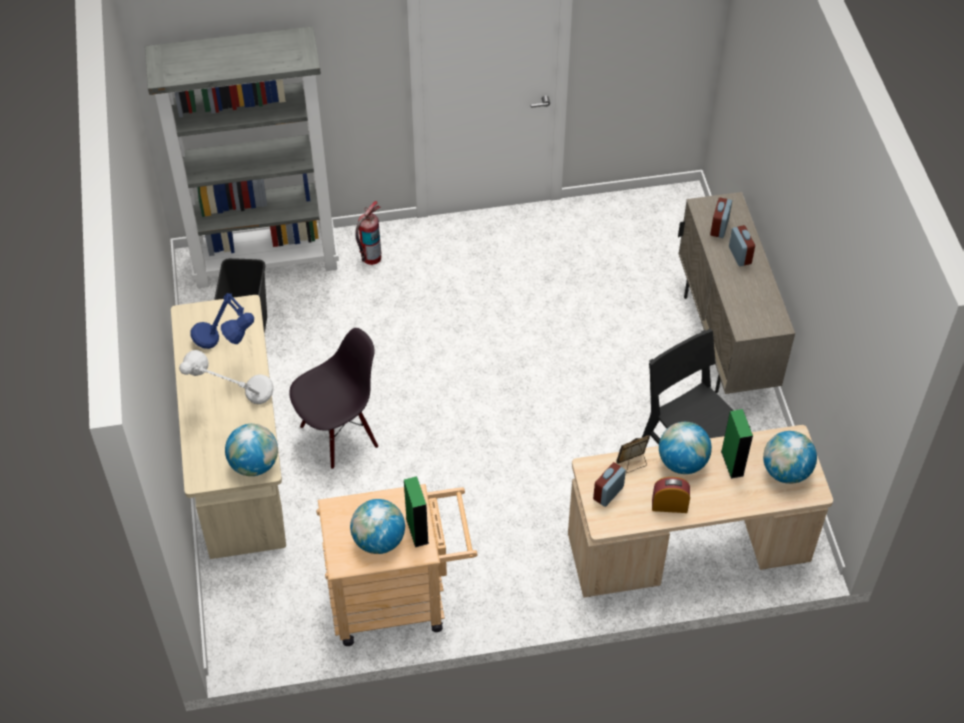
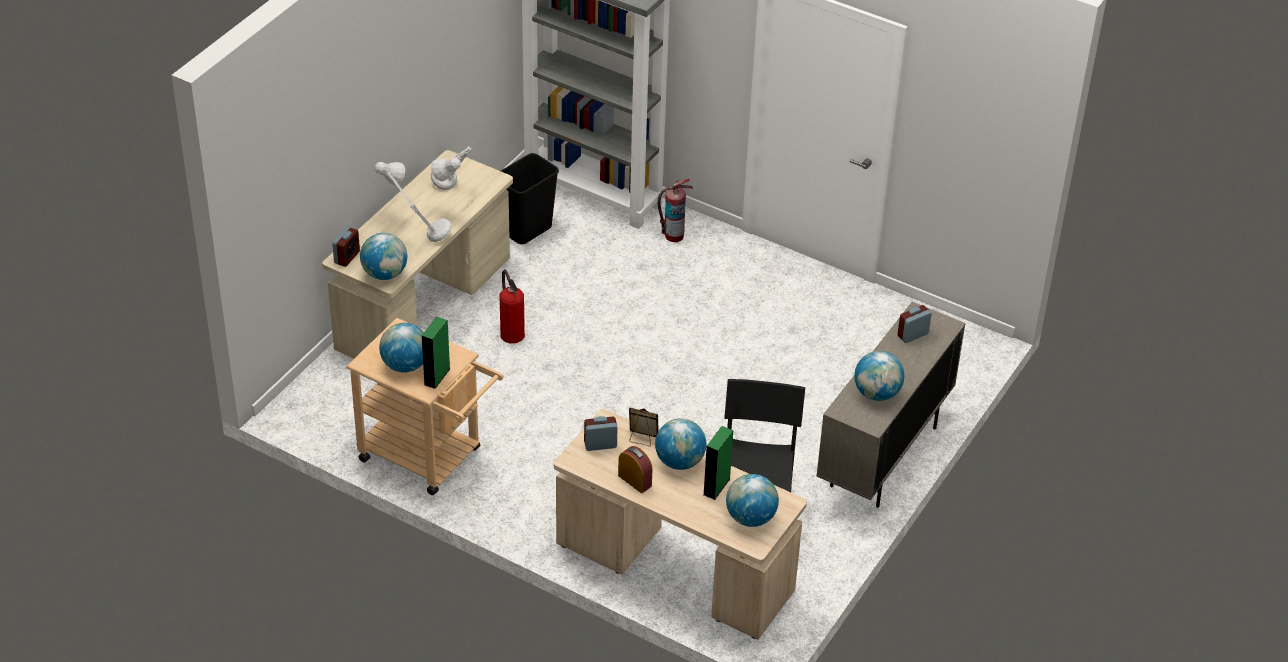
camera: 40 degrees right, 10 degrees down
(228, 351) = (450, 198): blue table lamp -> grey table lamp
(339, 435) = (511, 333): black chair -> fire extinguisher
(740, 255) = (904, 362): alarm clock -> alarm clock (347, 257)
(752, 296) = (877, 393): none -> globe

